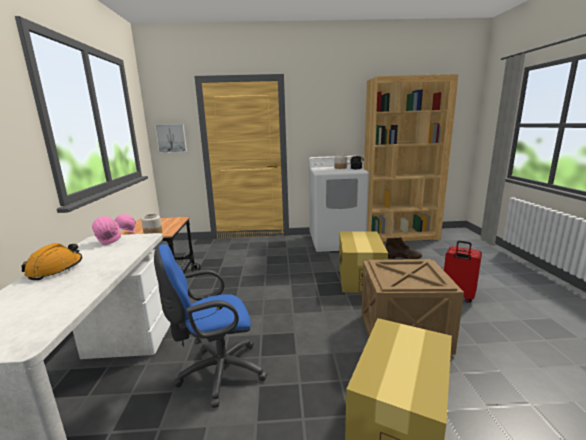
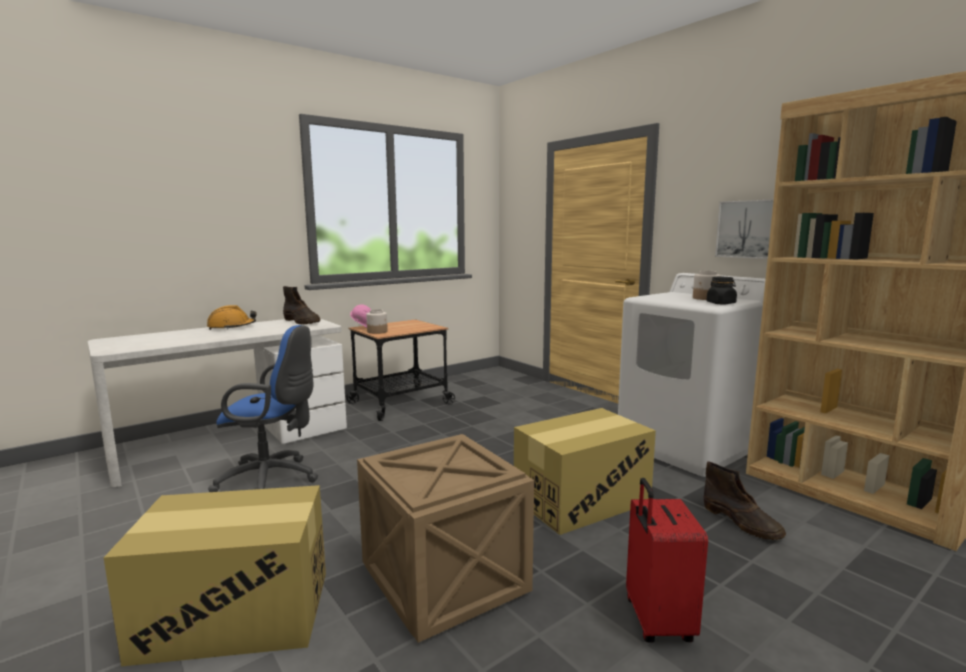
camera: 55 degrees right, 5 degrees down
(109, 241) = (302, 322): pink hard hat -> brown boot
(171, 138) = (518, 229): picture -> picture (747, 229)
(217, 373) = (272, 480): blue office chair -> blue office chair turned 150 degrees clockwise

